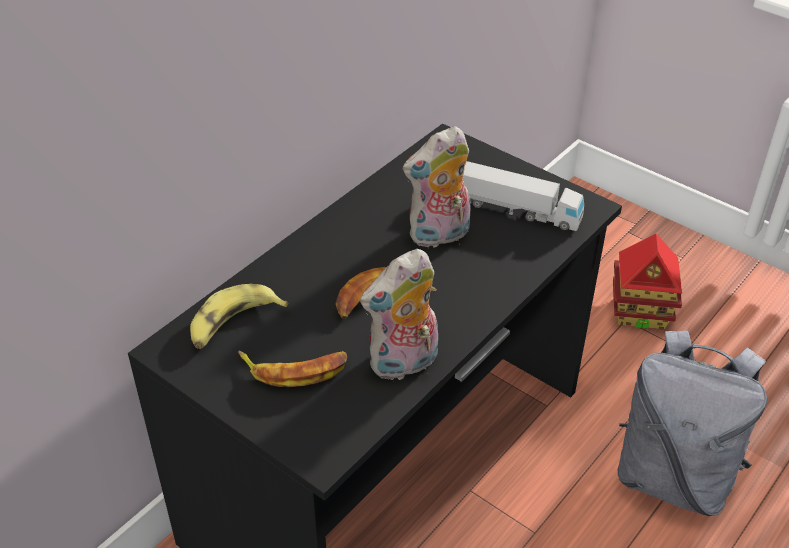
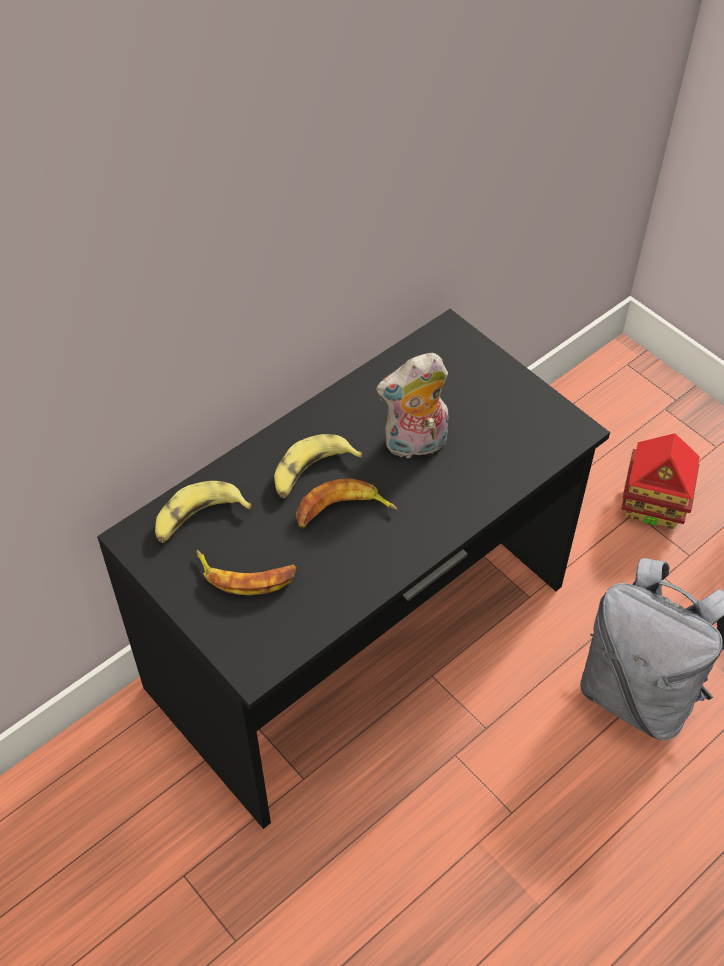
camera: 10 degrees right, 10 degrees up
(342, 270) = (311, 472): none -> banana
(404, 364) = (349, 584): plush toy -> none
(509, 208) = (493, 421): toy truck -> none

